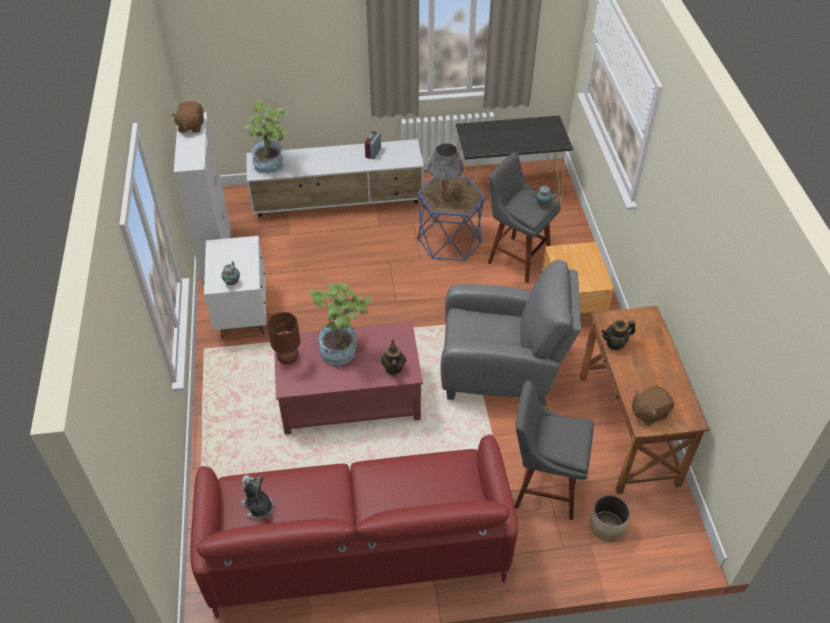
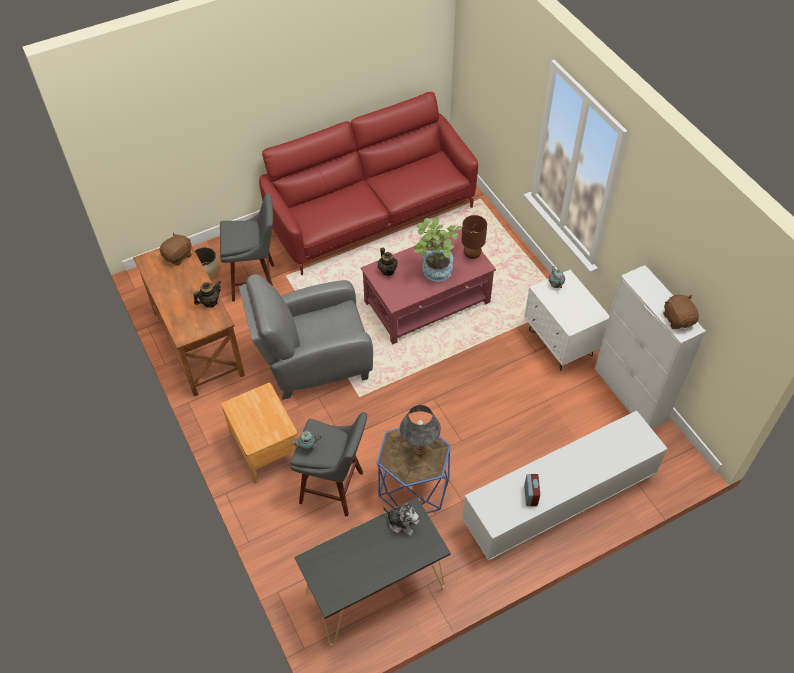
camera: 160 degrees right, 5 degrees up
(258, 507) = (430, 168): plush toy -> plush toy (402, 522)
(272, 166) = (625, 438): potted plant -> none

